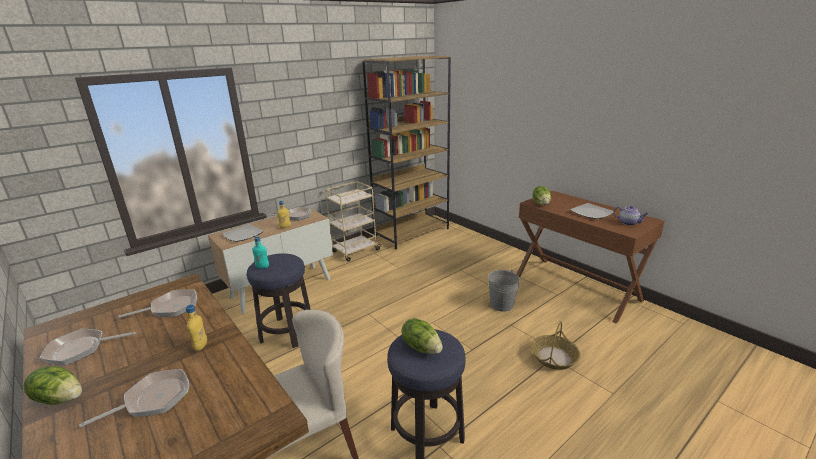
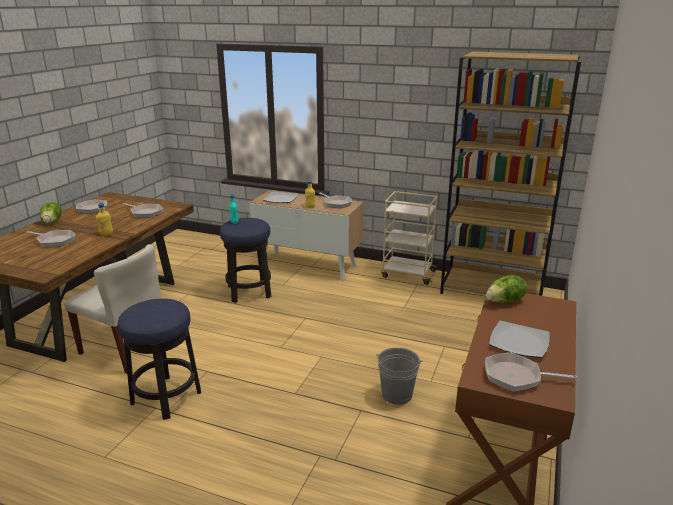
camera: 60 degrees right, 0 degrees up
(422, 347) = (153, 309): lettuce -> none
(554, 357) = (322, 456): basket -> none
(629, 223) = (516, 377): teapot -> frying pan

